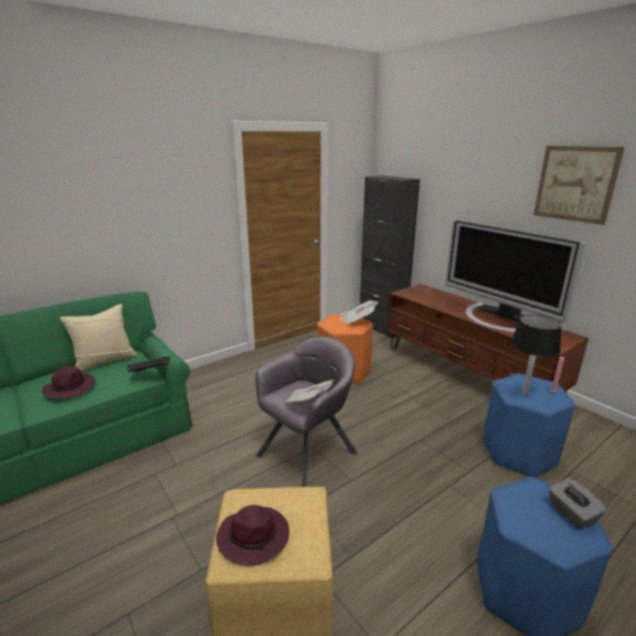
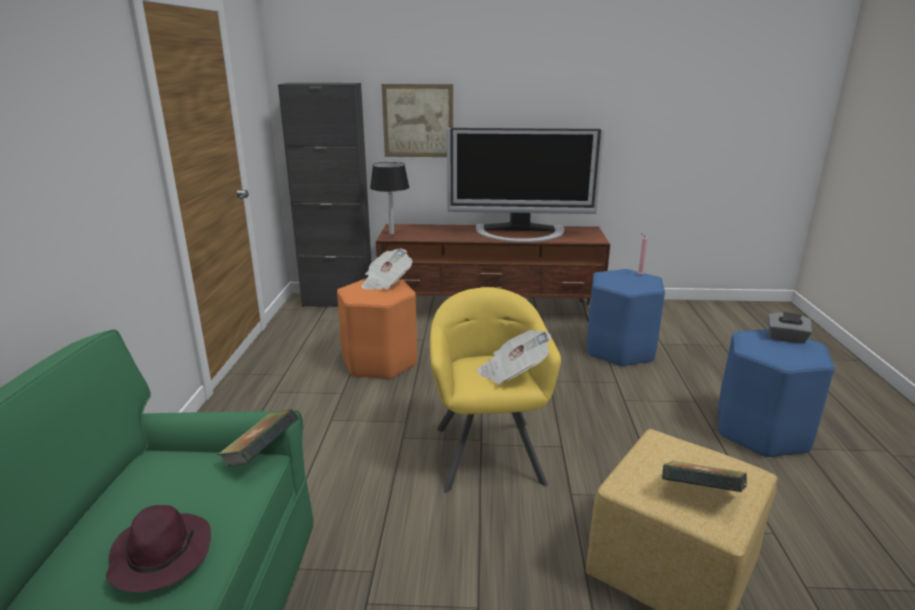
camera: 50 degrees left, 0 degrees up
(105, 361) = (123, 490): beige pillow -> none
(254, 537) = (700, 495): purple hat -> book
(308, 454) = (489, 453): grey armchair -> yellow armchair
(524, 394) = (629, 284): black table lamp -> black table lamp (391, 234)
(575, 184) = (560, 73): picture -> picture (418, 121)

